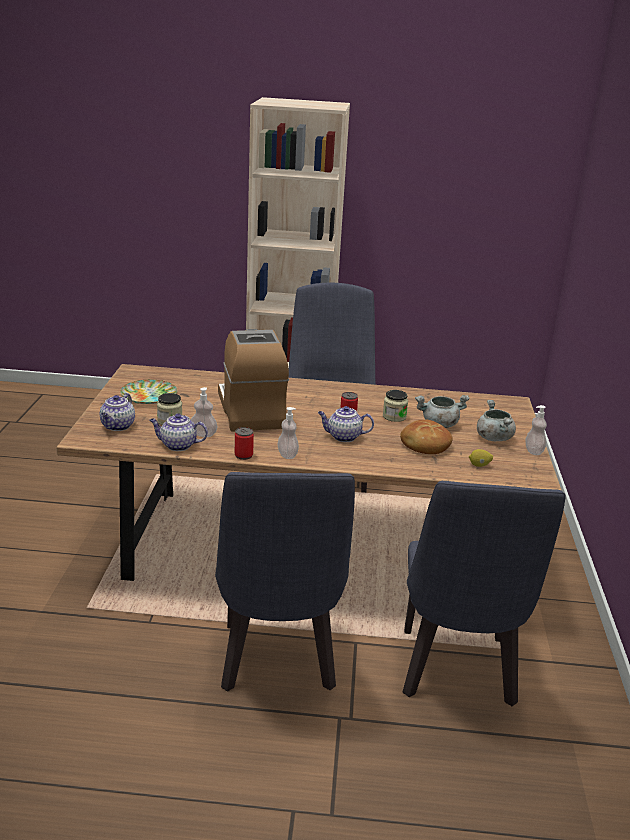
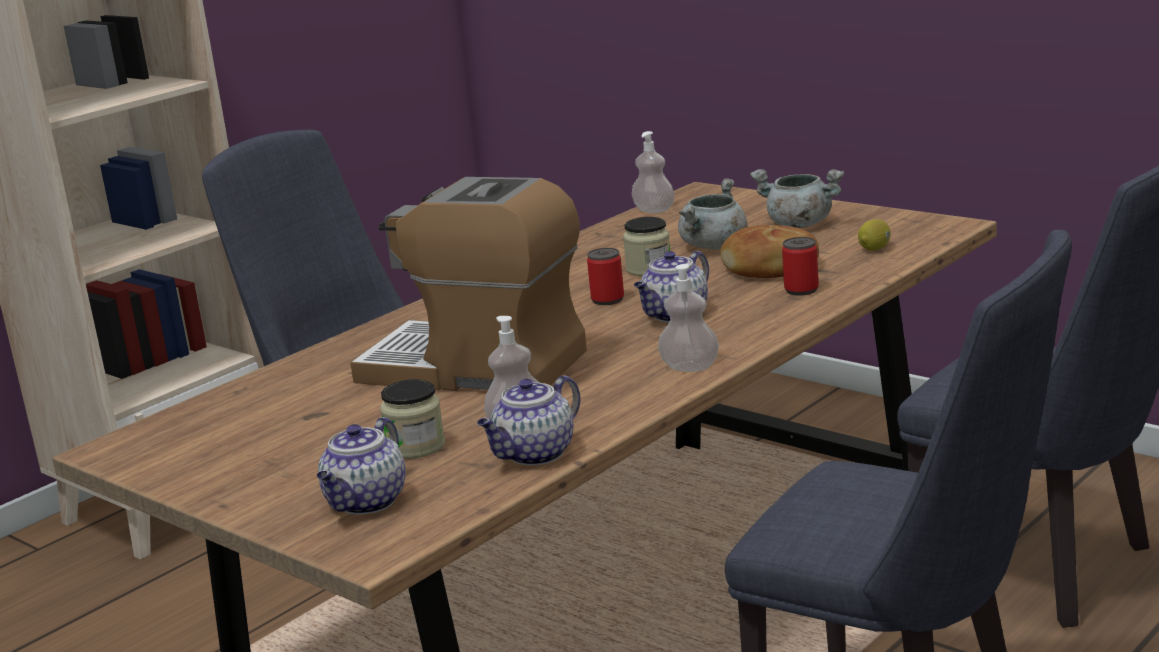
camera: 50 degrees left, 5 degrees down
(118, 426) = (366, 503): teapot -> teapot turned 60 degrees clockwise
(149, 396) = (266, 449): plate -> none
(243, 455) = (649, 402): can -> can (801, 290)
(534, 451) = (867, 211): soap dispenser -> soap dispenser (654, 210)

